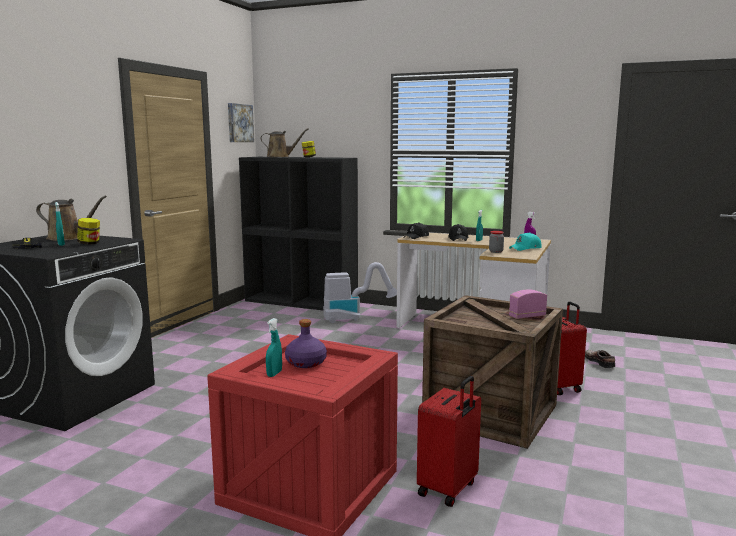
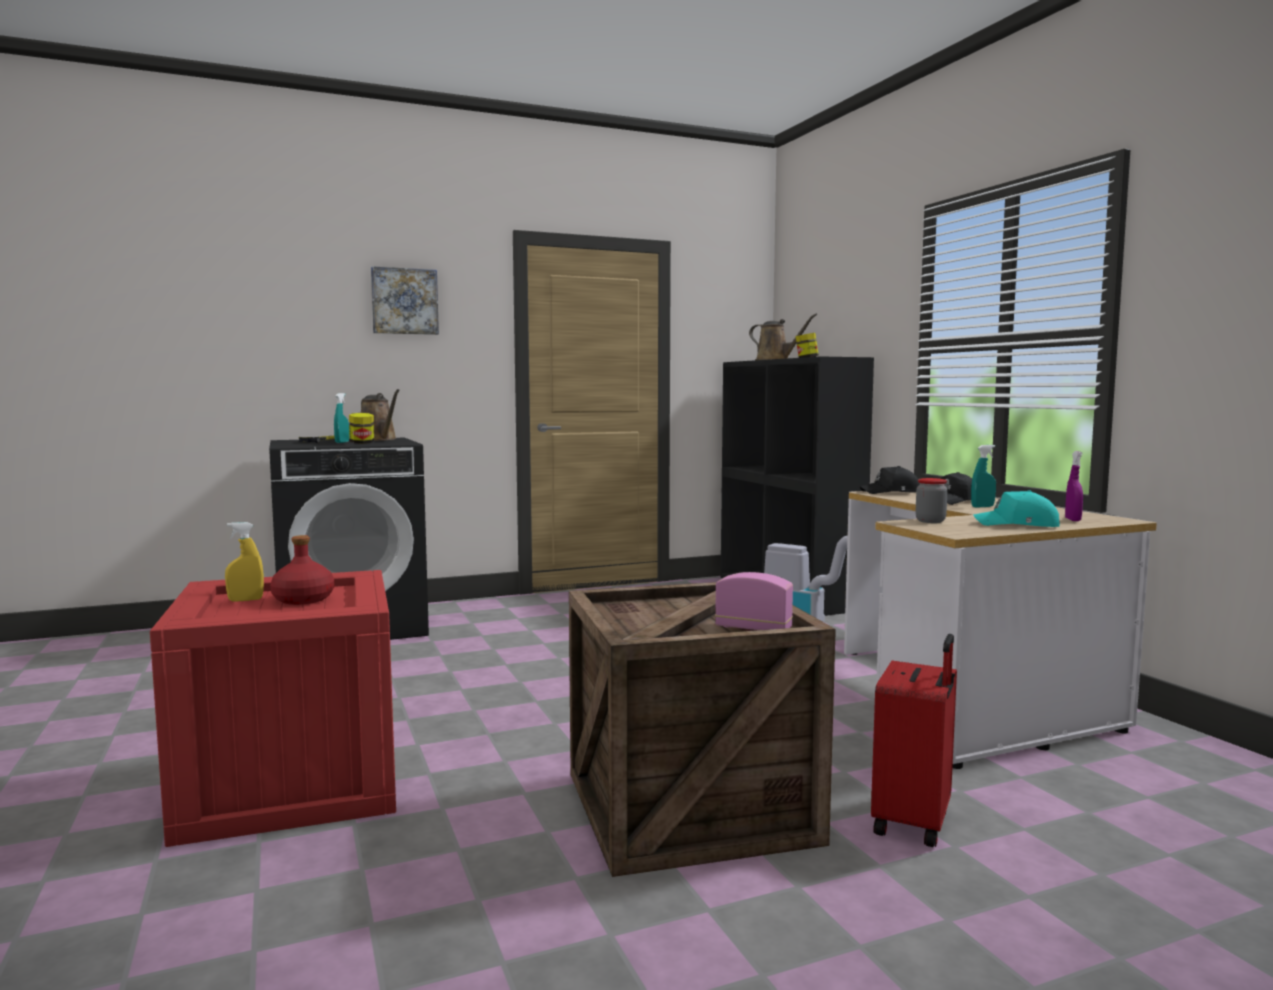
camera: 45 degrees right, 5 degrees down
(239, 123) = (735, 313): picture -> picture (404, 301)
(274, 374) = (245, 600): turquoise spray bottle -> yellow spray bottle
(305, 363) = (302, 599): purple bottle -> red bottle
(448, 489) = (389, 864): red suitcase -> none
(600, 362) = (1129, 822): shoe -> none

